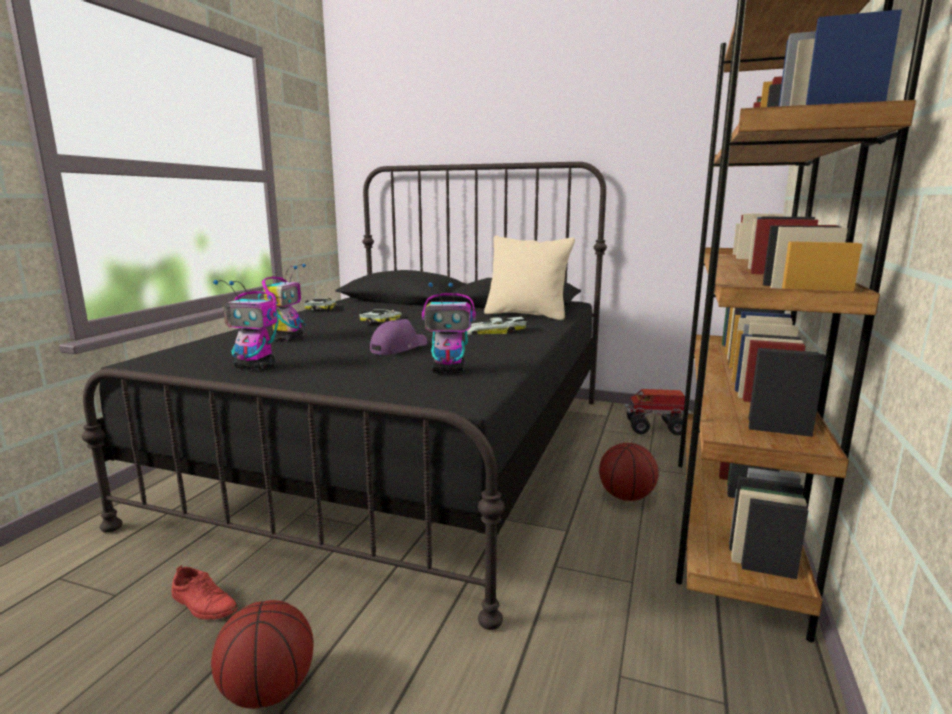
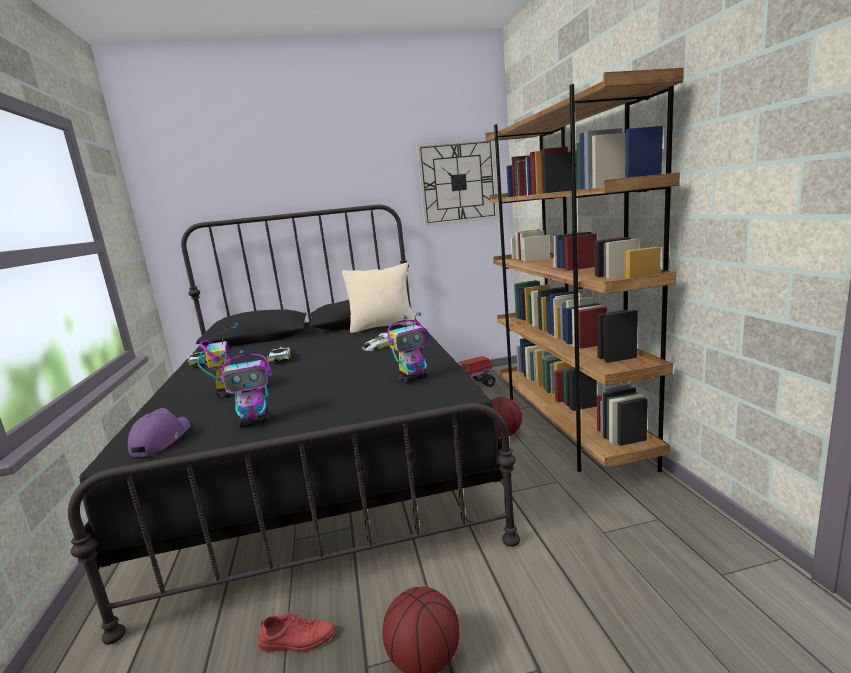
camera: 30 degrees left, 0 degrees up
(398, 348) = (341, 374): purple cap -> purple cap (161, 440)
(703, 139) = (458, 182): none -> wall clock

